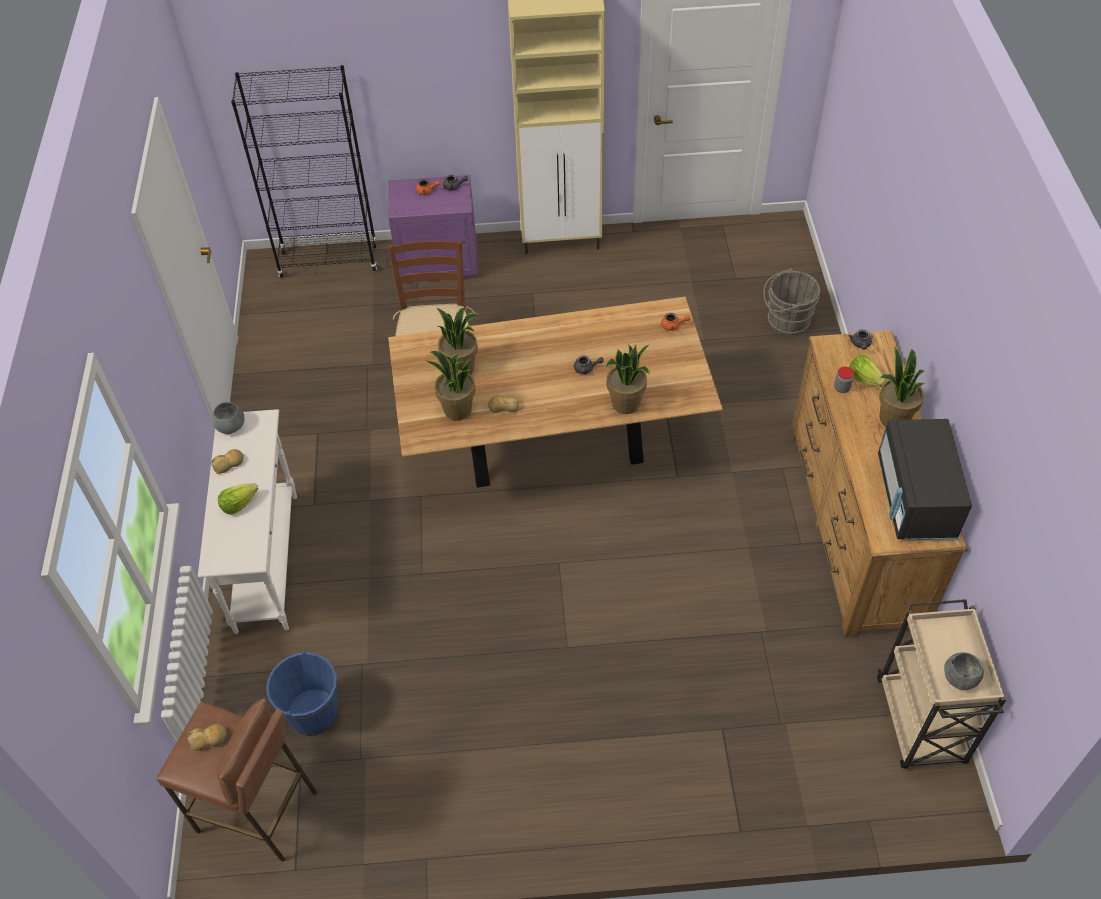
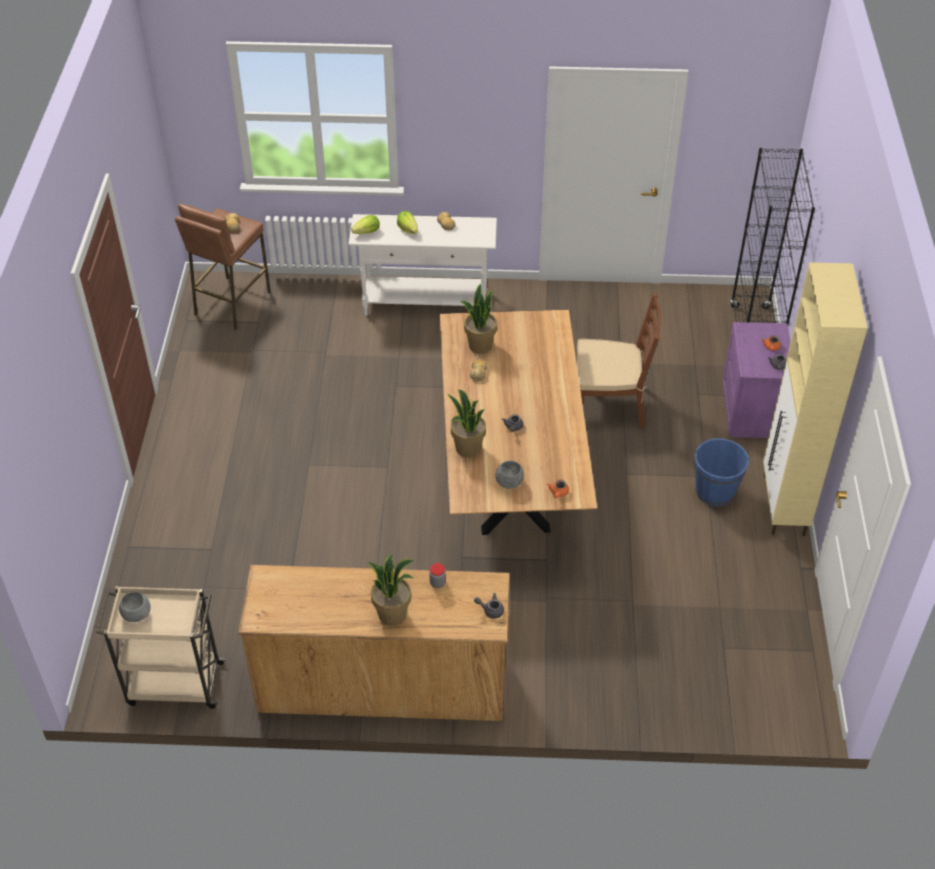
camera: 95 degrees right, 5 degrees down
(231, 426) = (482, 224): grey bowl -> grey bowl (509, 483)
(313, 713) = (294, 328): blue bucket -> blue bucket (715, 491)
(461, 368) = (526, 350): potted plant -> none
(785, 320) = (656, 681): grey bucket -> none
(864, 378) = (446, 603): lettuce -> lettuce (367, 232)
(915, 498) = (299, 607): black microwave -> none

